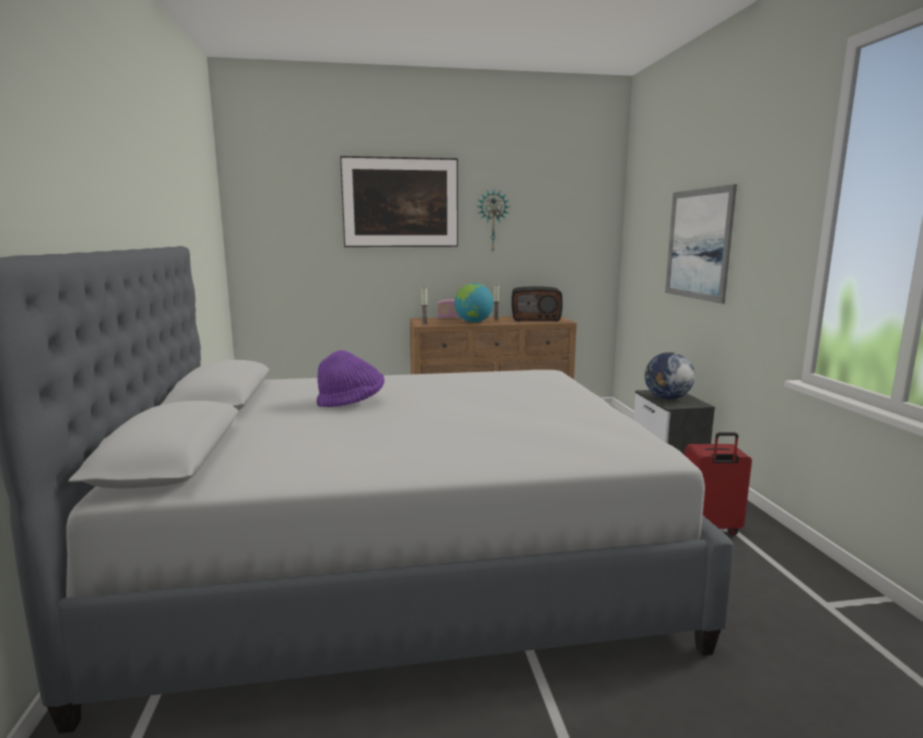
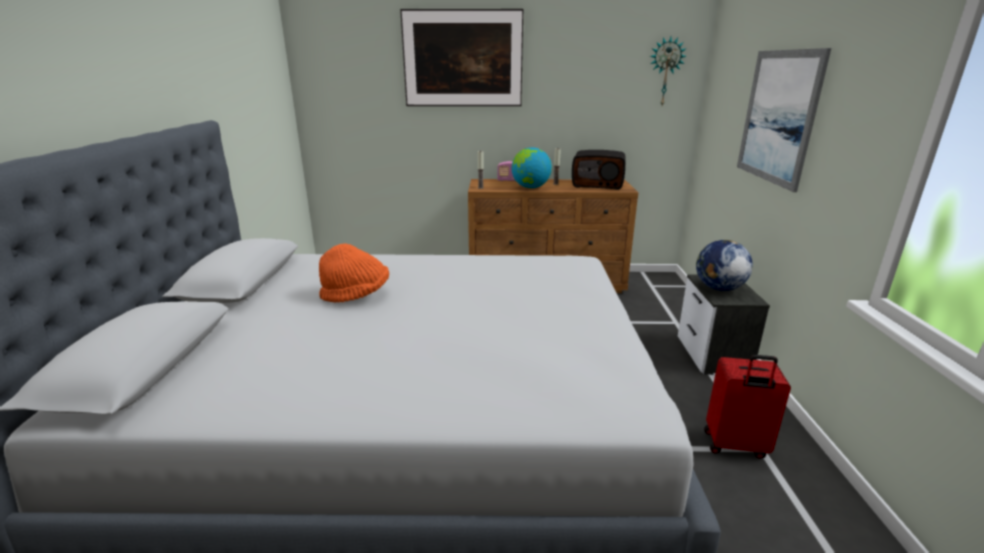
camera: 10 degrees right, 10 degrees up
(351, 402) = (356, 295): purple hat -> orange hat
(492, 221) = (559, 78): wall clock -> wall clock (665, 72)

